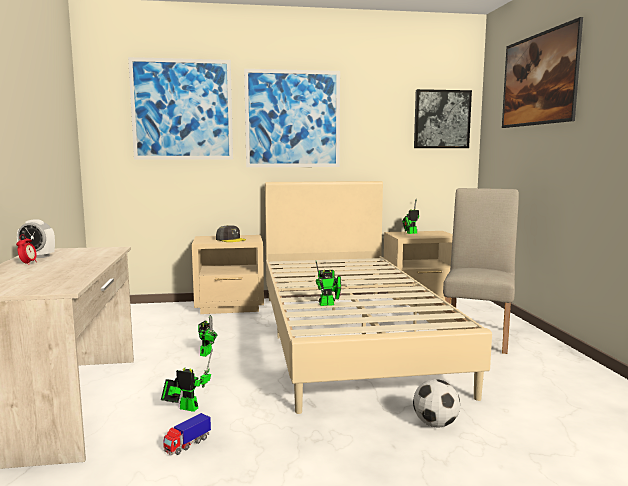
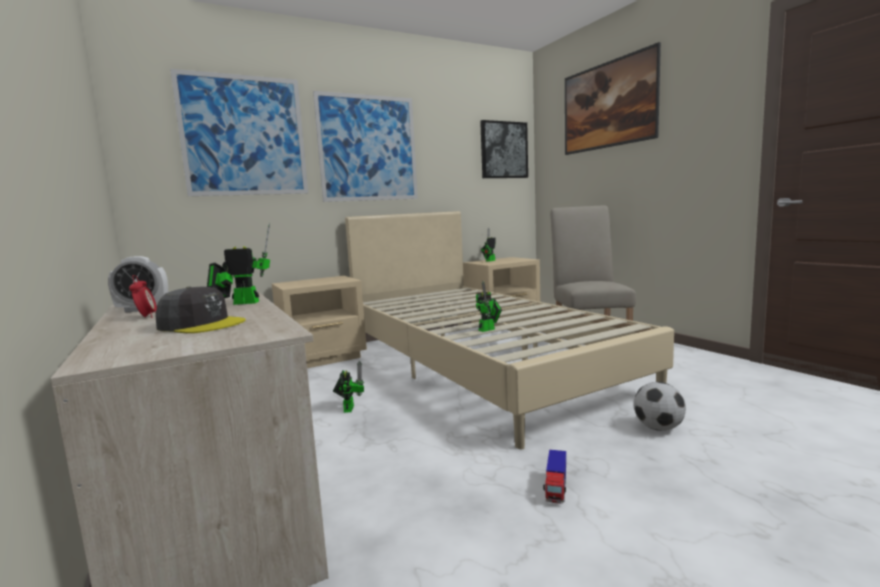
camera: 20 degrees left, 0 degrees up
(186, 408) = (391, 473): toy robot -> toy robot (242, 303)
(187, 445) = (441, 516): toy truck -> toy truck (556, 489)
(230, 239) = (320, 282): grey cap -> grey cap (201, 324)

